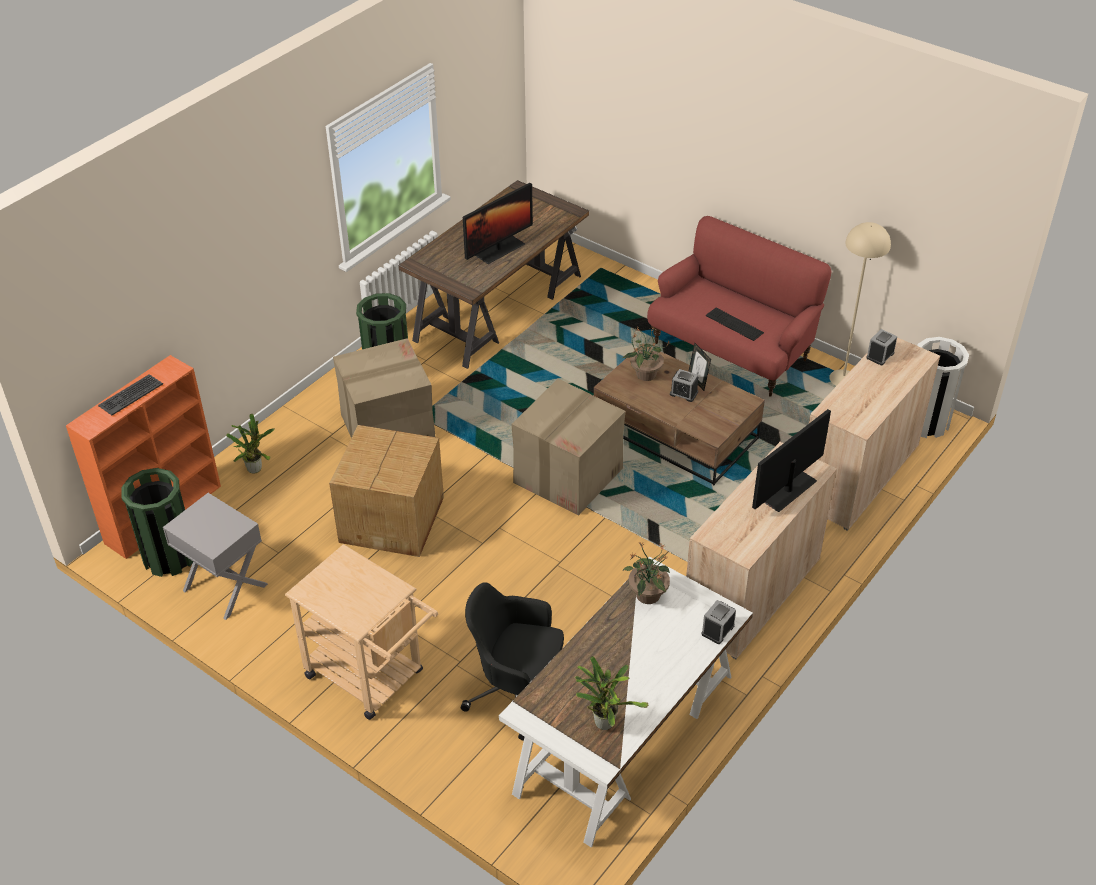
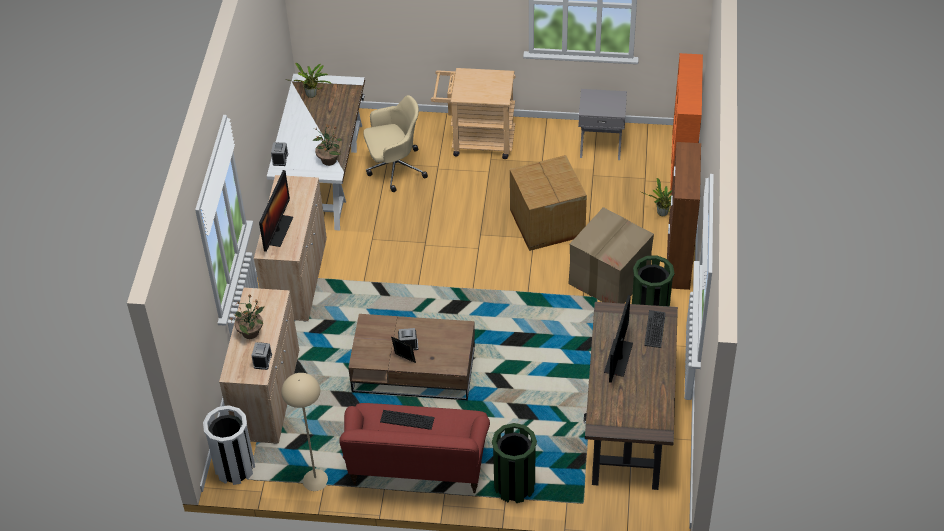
camera: 150 degrees right, 5 degrees up
(130, 395) = (691, 83): keyboard -> keyboard (655, 329)
(169, 557) = (650, 145): green trash can -> green trash can (514, 486)
(298, 413) = (678, 261): none -> brown cabinet
(517, 693) = (394, 168): black office chair -> beige office chair
(568, 475) = (463, 302): cardboard box -> none
(645, 374) = (445, 348): potted plant -> potted plant (251, 332)

